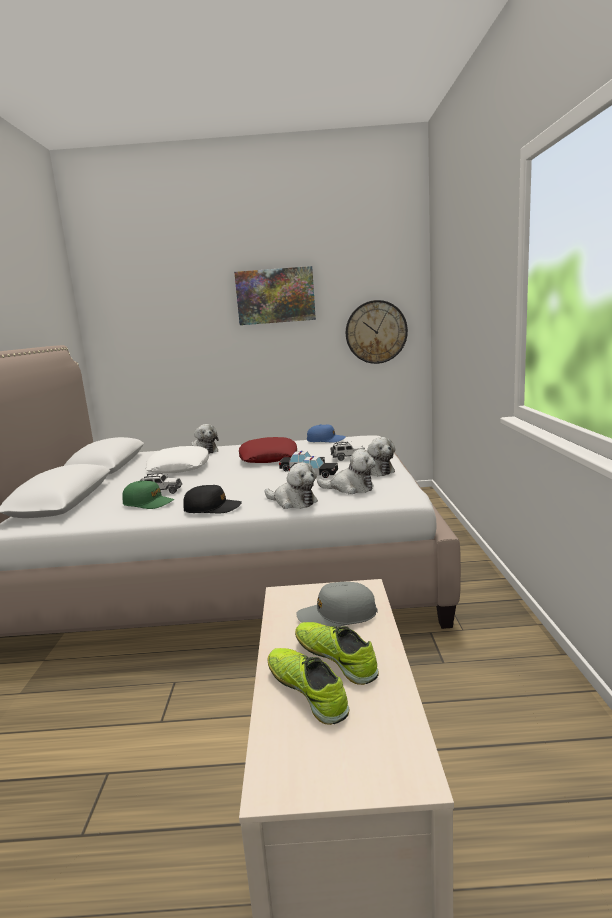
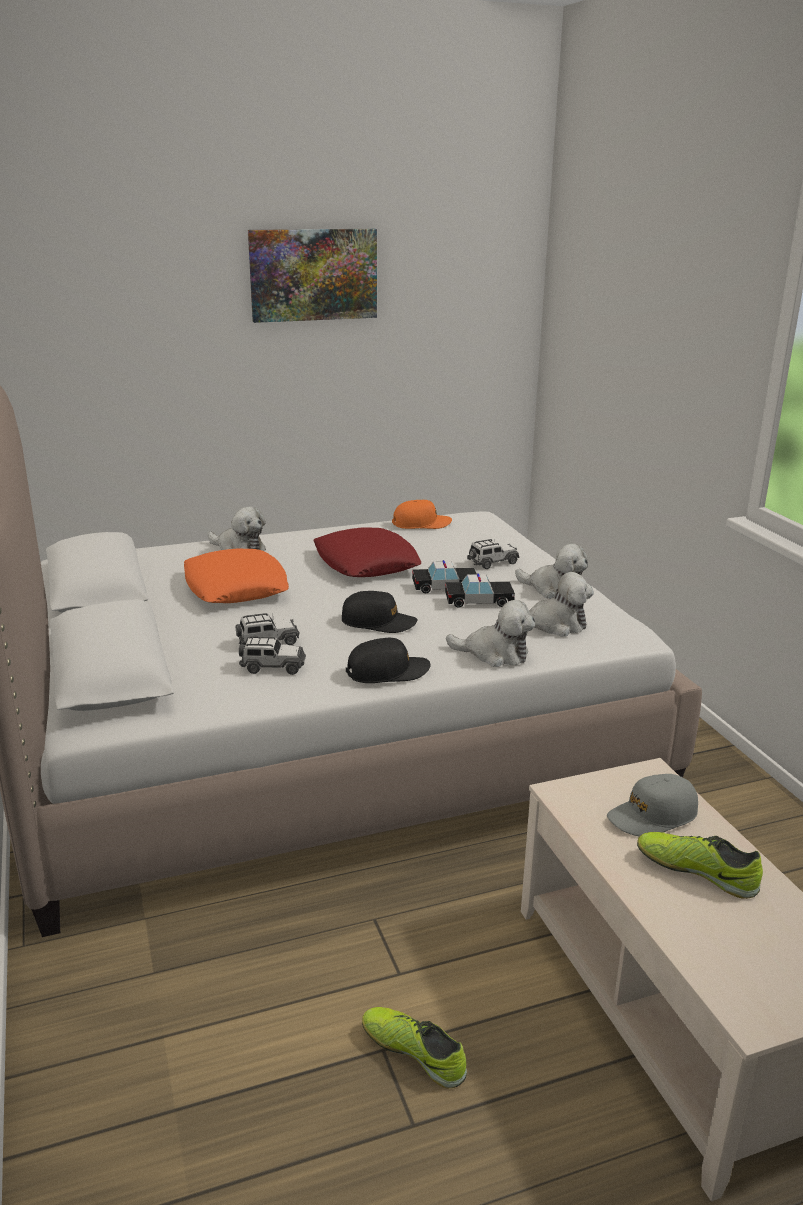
camera: 20 degrees left, 10 degrees up
(148, 503) = (273, 667): green cap -> toy car
(179, 467) = (235, 587): white pillow -> orange pillow
(238, 484) = (378, 622): none -> black cap
(307, 691) = (699, 914): shoe -> shoe (414, 1052)
(326, 440) = (421, 524): blue cap -> orange cap
(376, 332) = (464, 339): wall clock -> none

